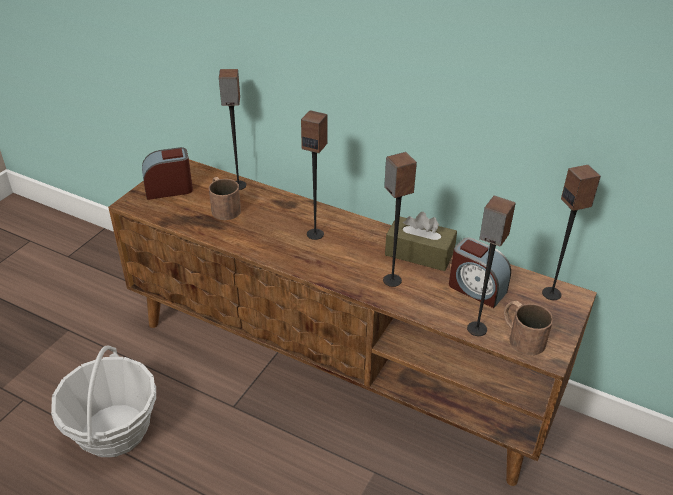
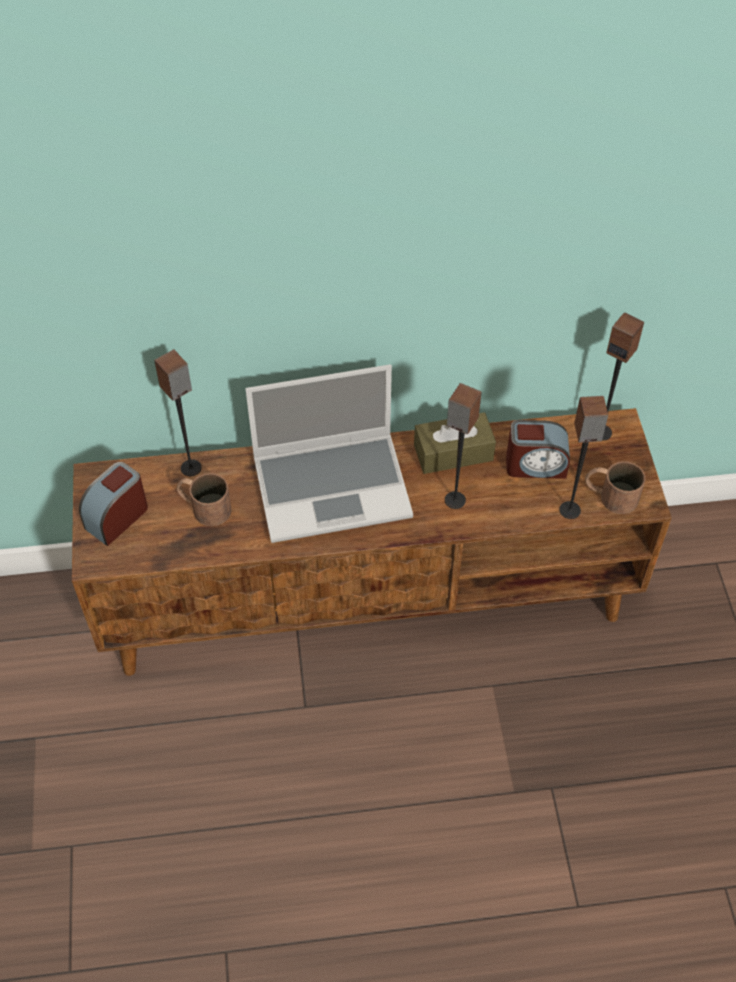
camera: 35 degrees left, 15 degrees up
(114, 430) = (208, 811): basket -> none
(315, 234) = (333, 486): speaker -> laptop

